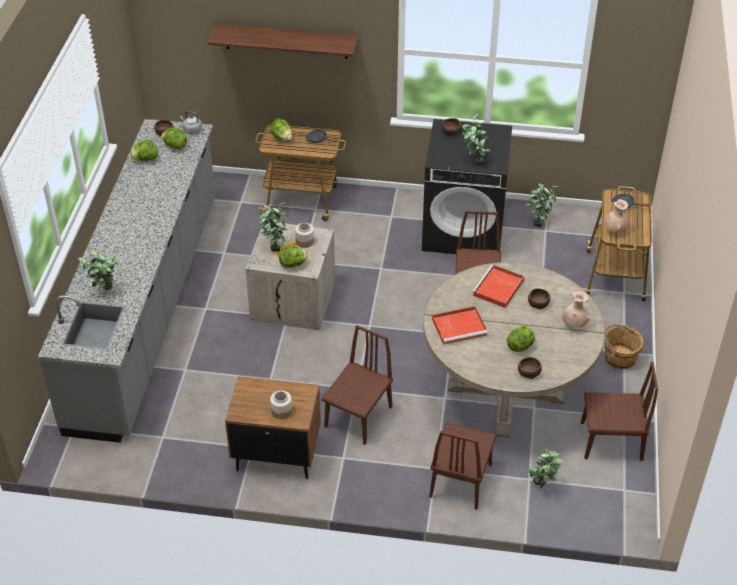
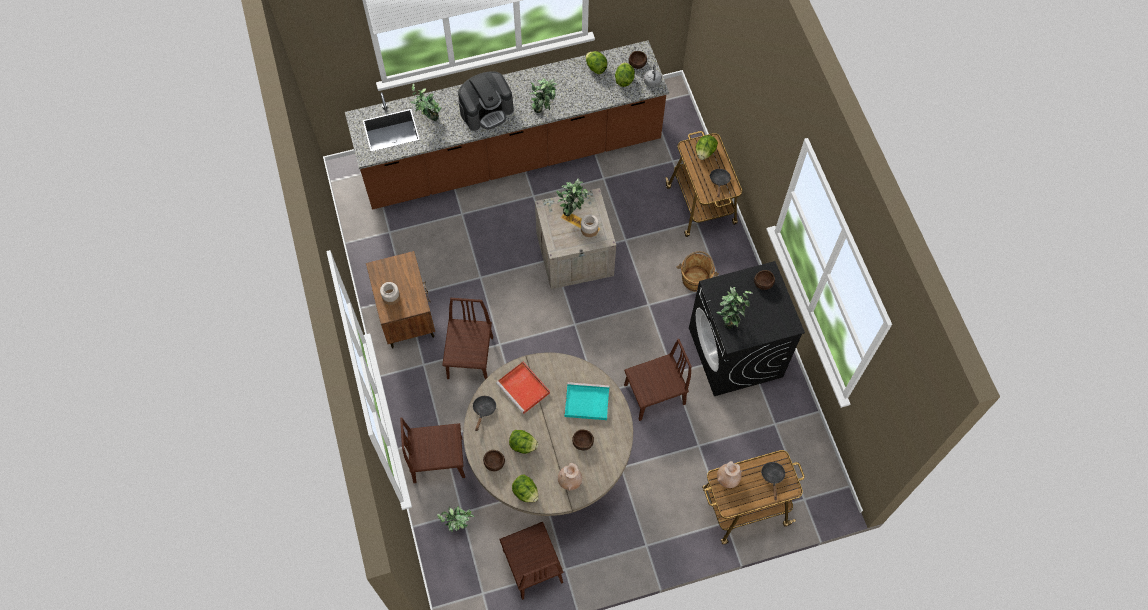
camera: 65 degrees right, 20 degrees up
(131, 246) = (486, 110): none -> coffee machine
(147, 309) = (512, 157): grey counter -> brown counter
(286, 41) = (748, 92): shelf -> none
(293, 264) = (557, 233): lettuce -> lettuce (525, 492)
(358, 416) = (470, 358): brown chair -> brown chair turned 90 degrees counterclockwise
(467, 363) = (484, 410): none -> black frying pan
(498, 289) = (586, 402): red tray -> turquoise tray
(538, 222) = (784, 413): potted plant -> potted plant (544, 109)
(619, 357) = (637, 543): brown bucket -> brown bucket (695, 279)

